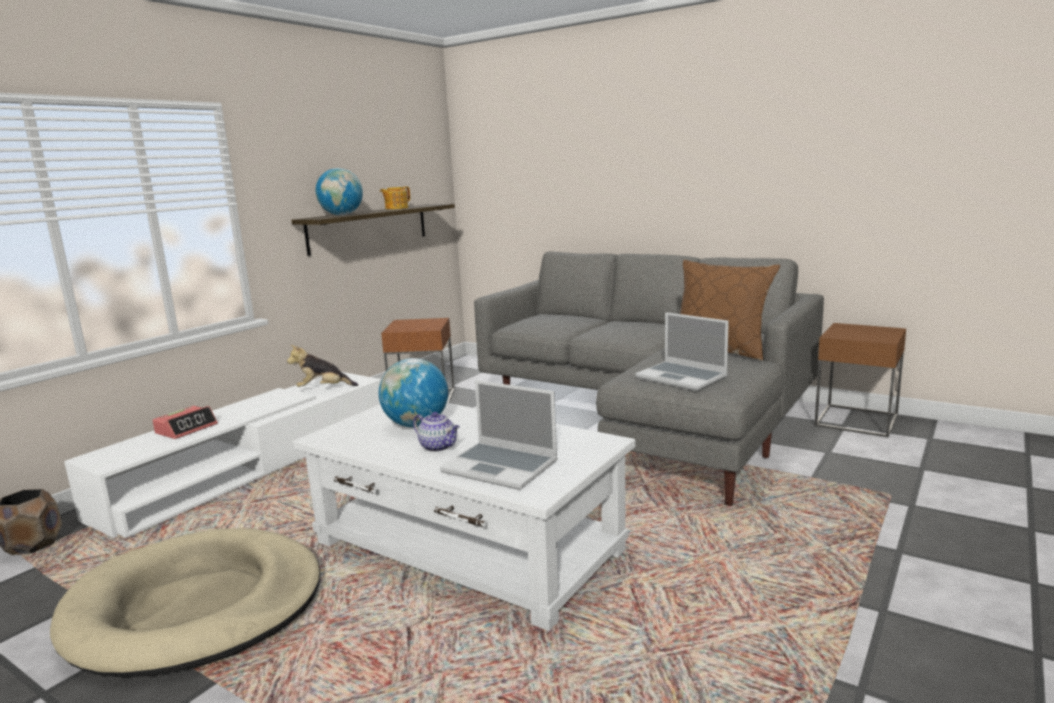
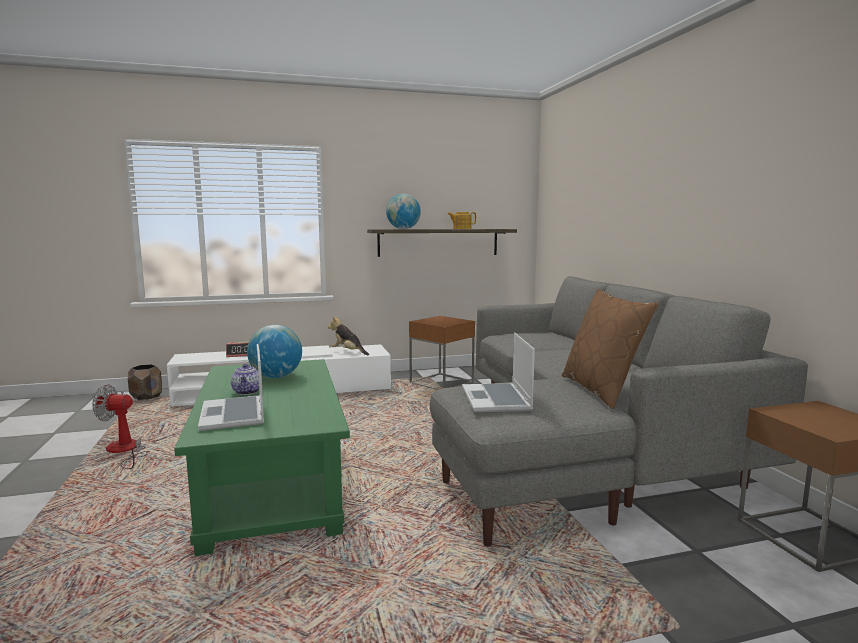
camera: 40 degrees right, 5 degrees down
(196, 607) = (125, 451): beige dog bed -> fan
(467, 547) = (272, 482): white coffee table -> green coffee table

